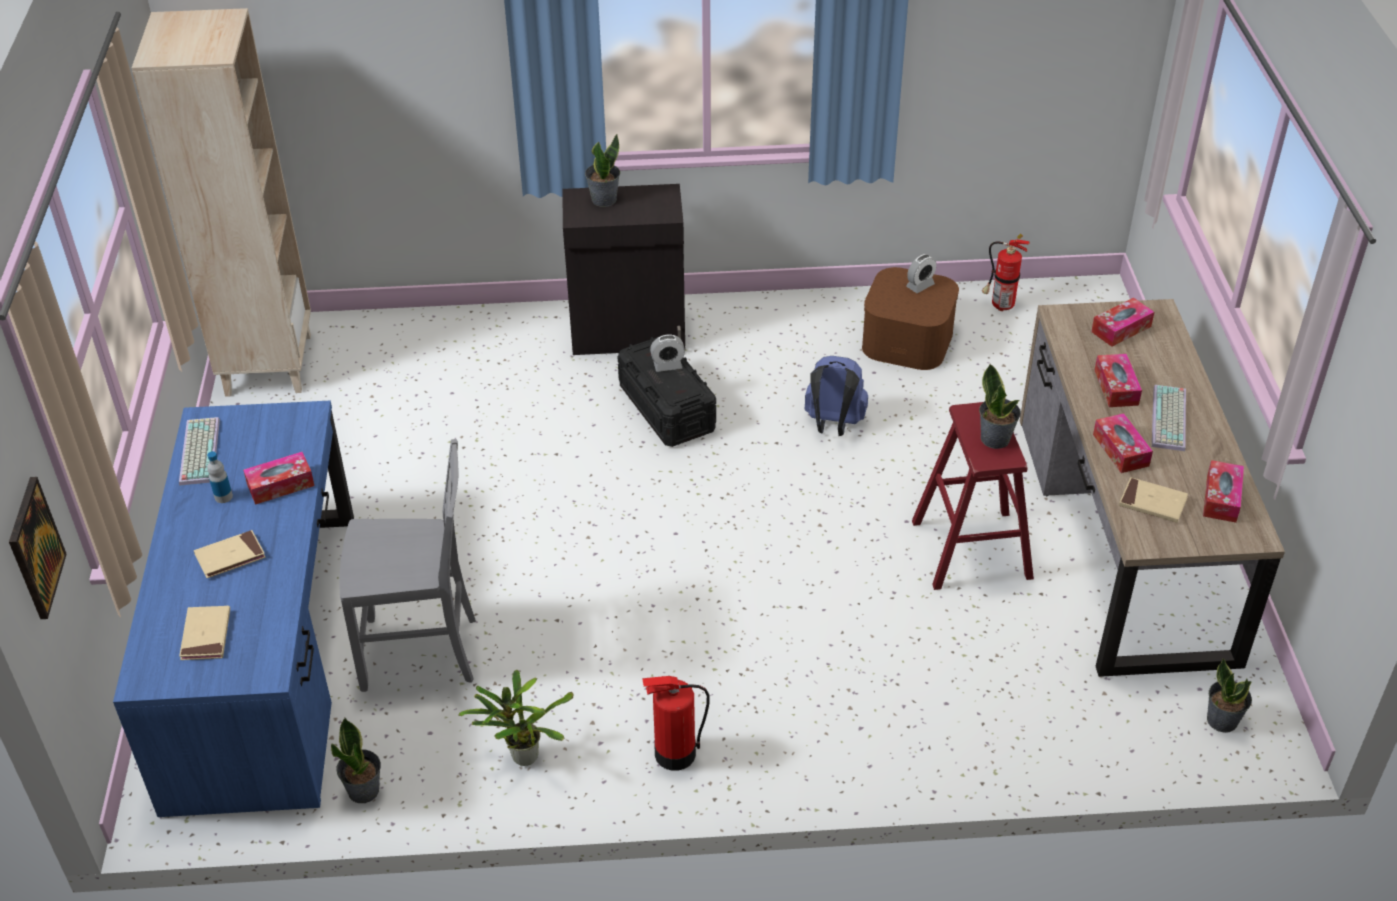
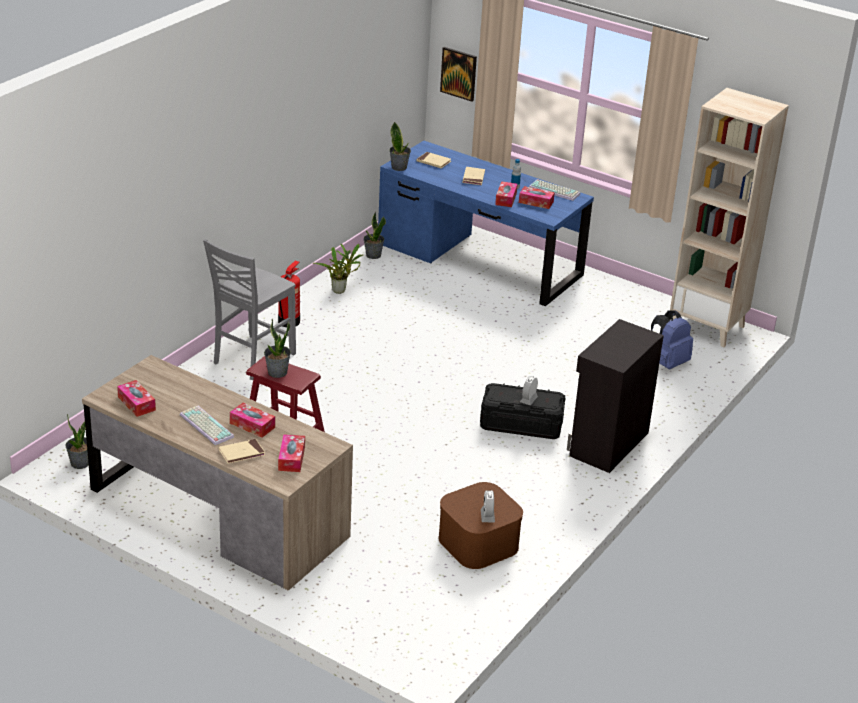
camera: 125 degrees right, 10 degrees down
(422, 653) = (431, 291): grey chair -> grey chair (252, 358)
(603, 199) = (635, 342): potted plant -> potted plant (399, 167)
(833, 425) = (436, 470): blue backpack -> blue backpack (668, 363)
(999, 305) = (466, 604): fire extinguisher -> none
(1120, 450) = (210, 397): tissue box -> tissue box (536, 202)
(1152, 503) = (167, 383): beige book -> beige book (241, 453)

